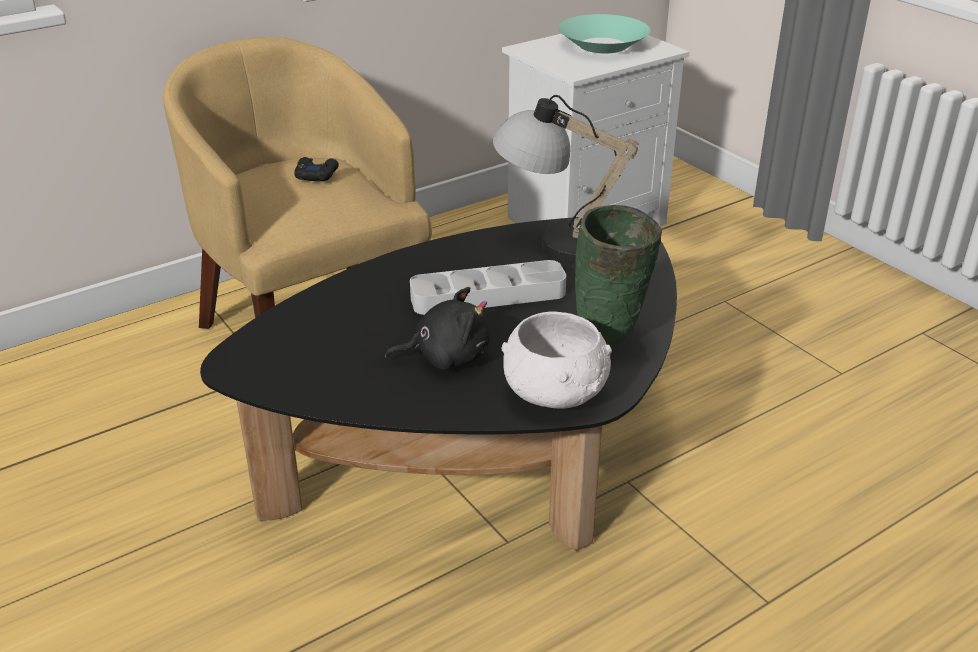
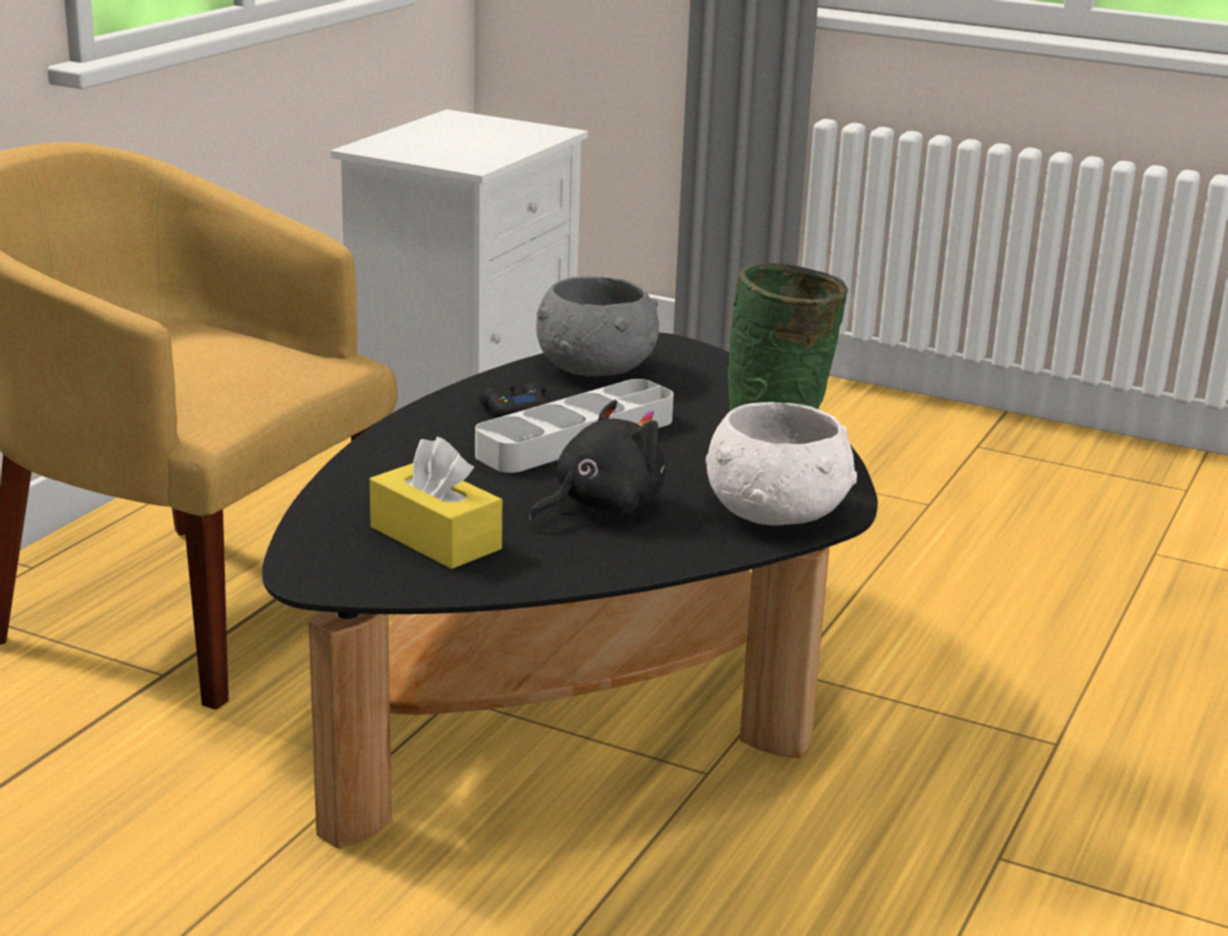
camera: 30 degrees left, 10 degrees down
(316, 174) = (193, 339): black game controller -> black game controller (516, 412)
(324, 354) = (435, 538): none -> yellow tissue box
(558, 241) = (597, 369): table lamp -> grey bowl
(603, 45) = (467, 134): turquoise bowl -> none

